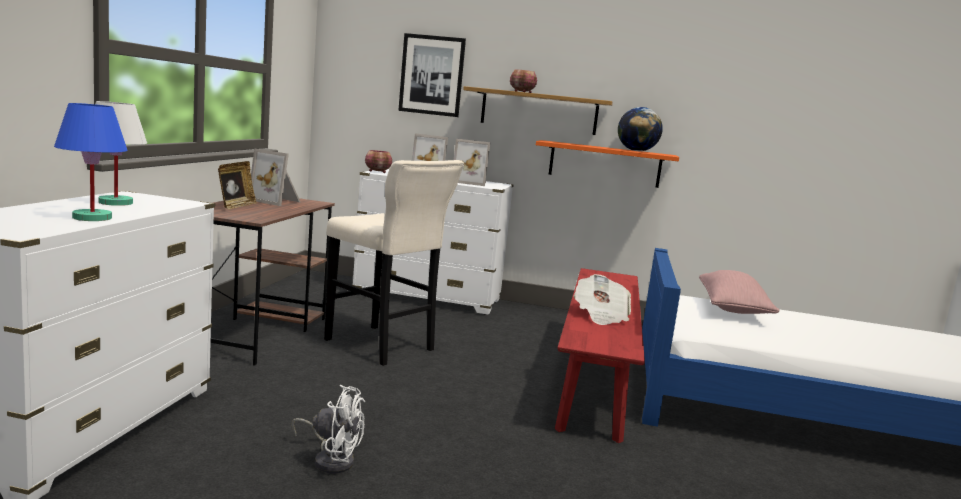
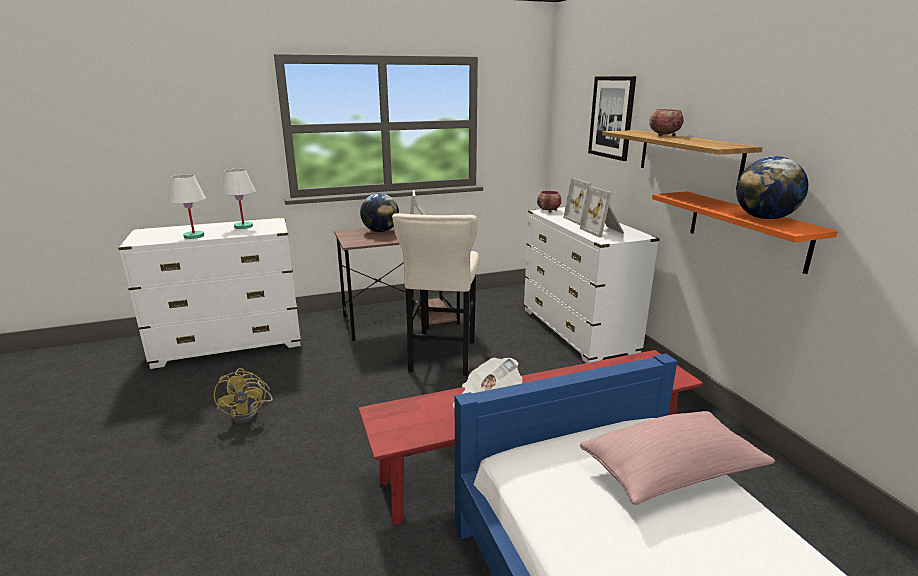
camera: 60 degrees right, 10 degrees up
(92, 218) = (193, 236): blue table lamp -> white table lamp
(236, 206) = (380, 231): picture frame -> globe
(331, 459) = (250, 413): white fan -> yellow fan

